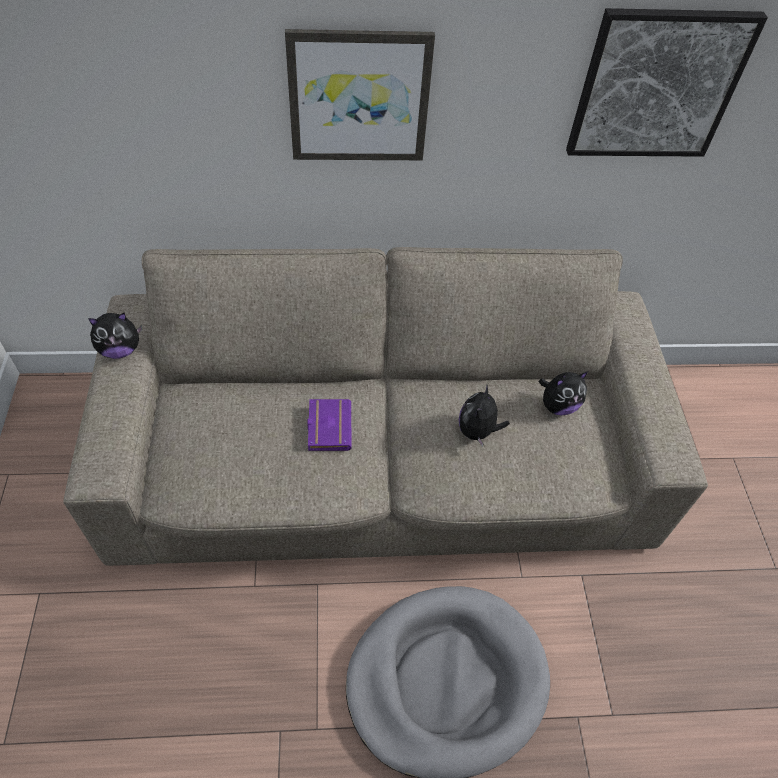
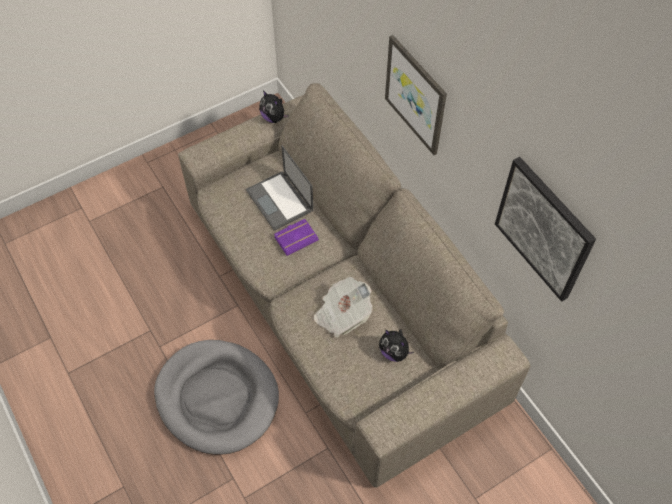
camera: 65 degrees right, 5 degrees up
(253, 416) = (280, 201): none -> laptop
(477, 431) = (342, 314): plush toy -> newspaper

